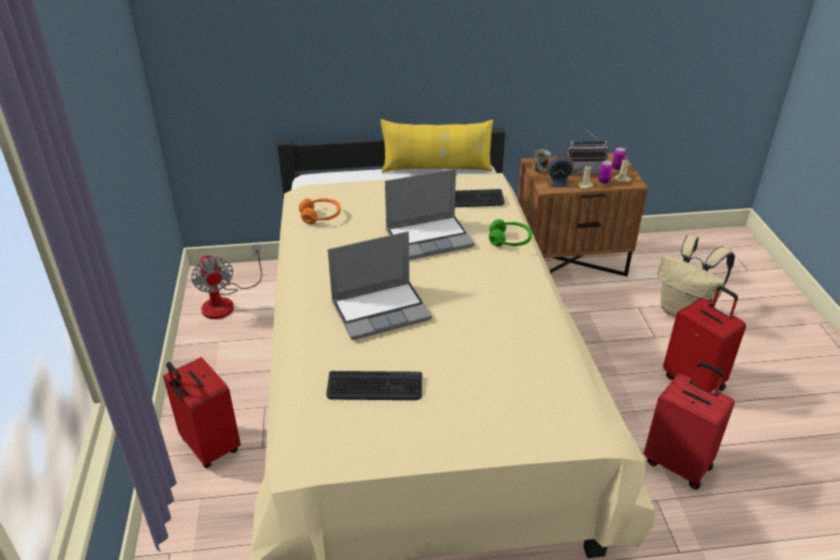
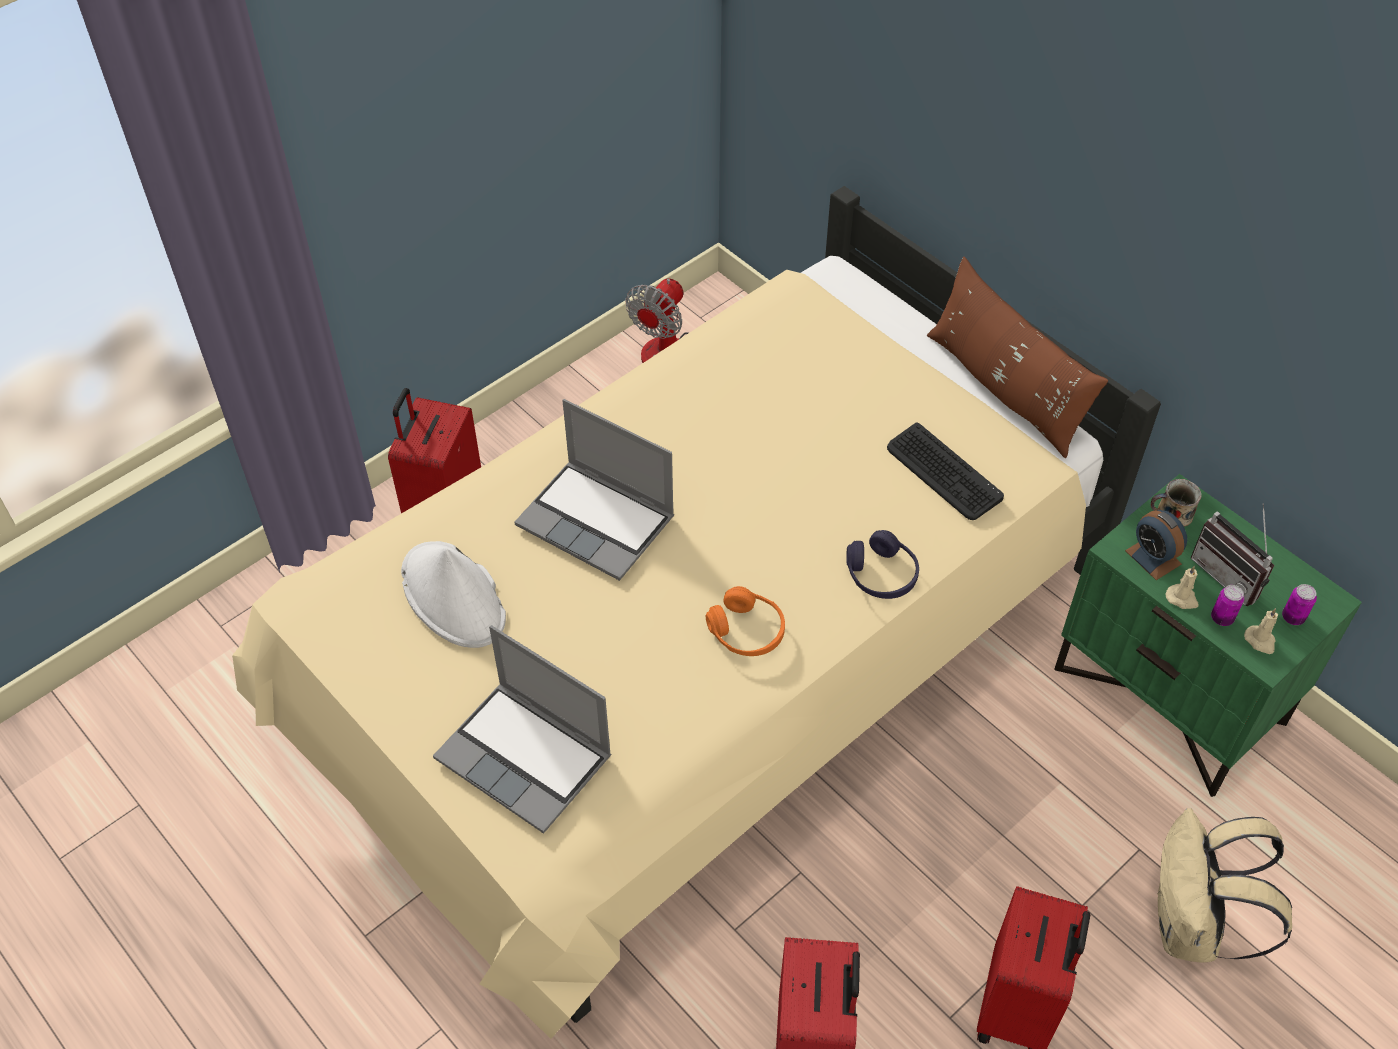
camera: 55 degrees right, 15 degrees up
(320, 216) = (745, 341): orange headphones -> orange headphones (746, 631)
(374, 387) = (454, 596): keyboard -> white hat
(430, 238) = (800, 482): laptop -> laptop (527, 757)
(436, 168) = (1004, 389): yellow pillow -> brown pillow
(509, 240) = (881, 574): green headphones -> purple headphones
(570, 261) = (1171, 694): brown nightstand -> green nightstand

